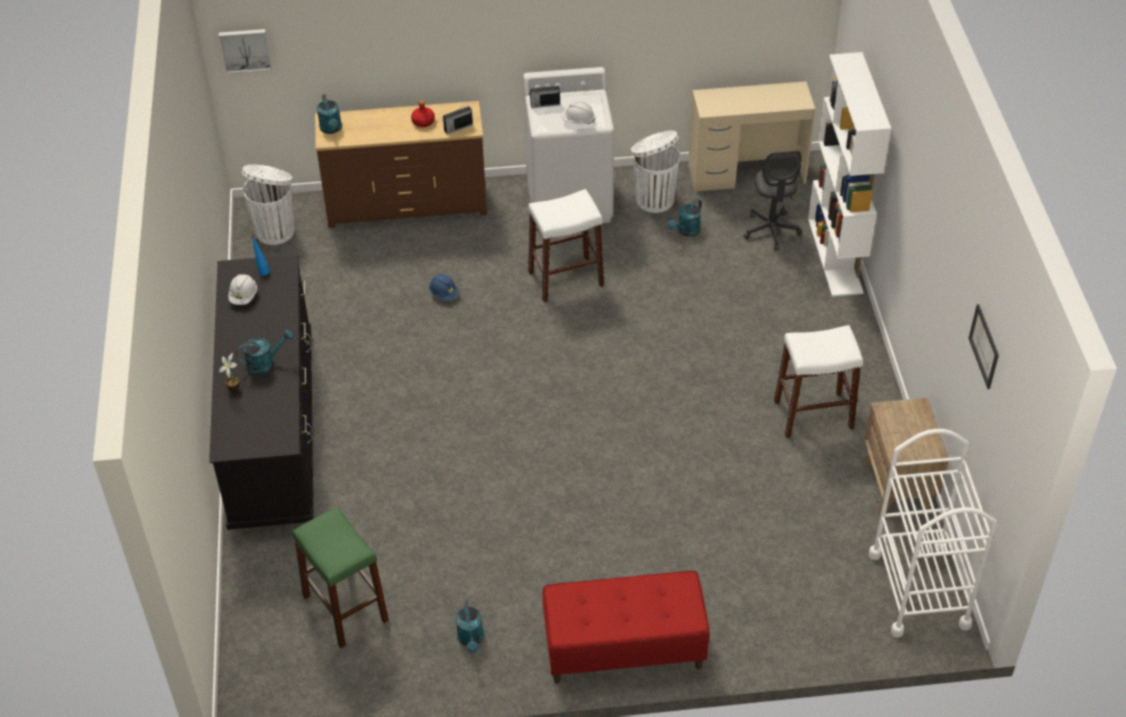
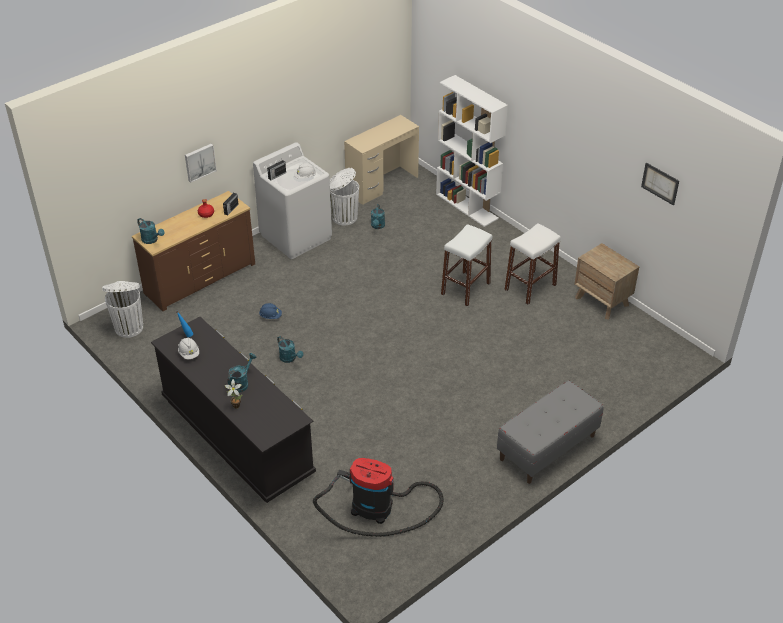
camera: 35 degrees left, 5 degrees down
(245, 49) = (82, 204): picture -> picture (199, 162)
(345, 608) = (377, 508): green stool -> vacuum cleaner
(471, 639) = (463, 486): turquoise watering can -> turquoise watering can (290, 358)
(565, 279) = (334, 278): white stool -> white stool (465, 289)
(623, 649) = (547, 448): red bench -> grey bench
(771, 231) = (422, 208): grey office chair -> none
(919, 589) = (658, 345): white cart -> none

